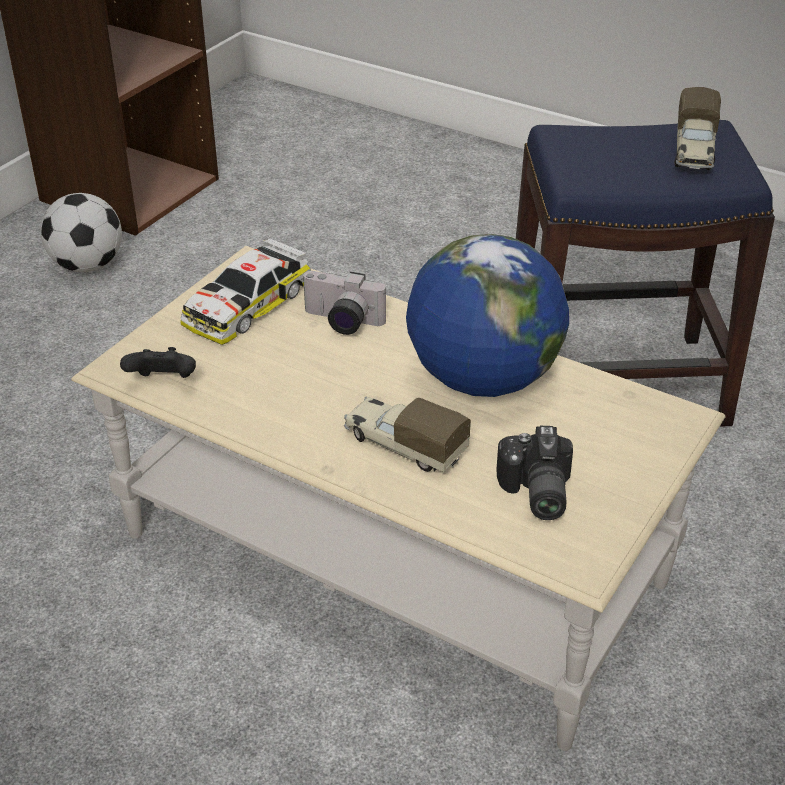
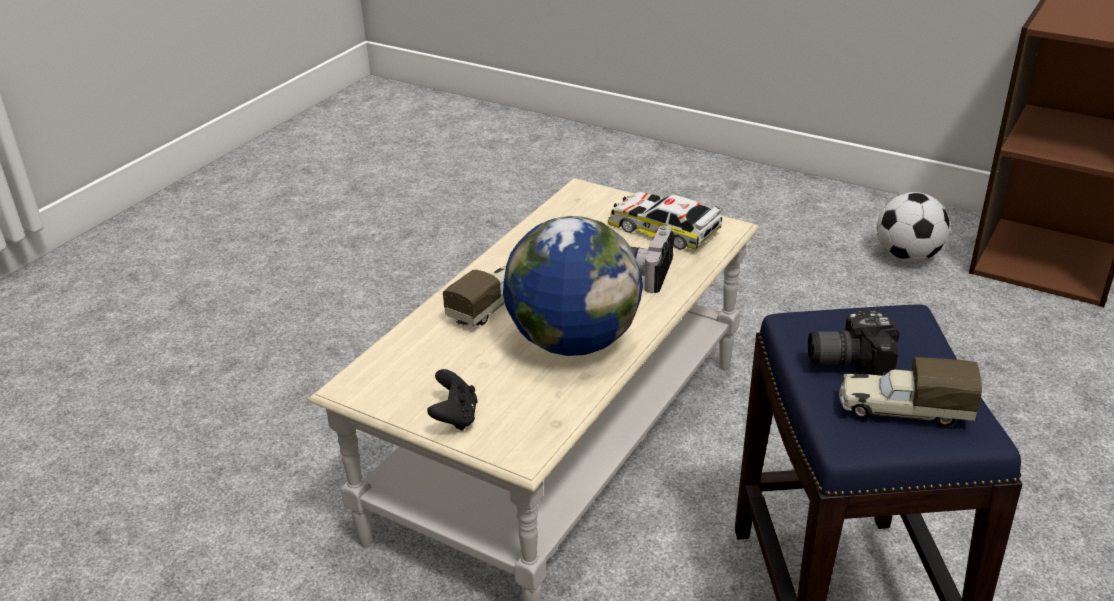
camera: 90 degrees right, 5 degrees down
(164, 382) = (563, 207): black game controller -> black game controller (455, 417)
(534, 493) = (429, 365): camera -> camera (847, 358)

